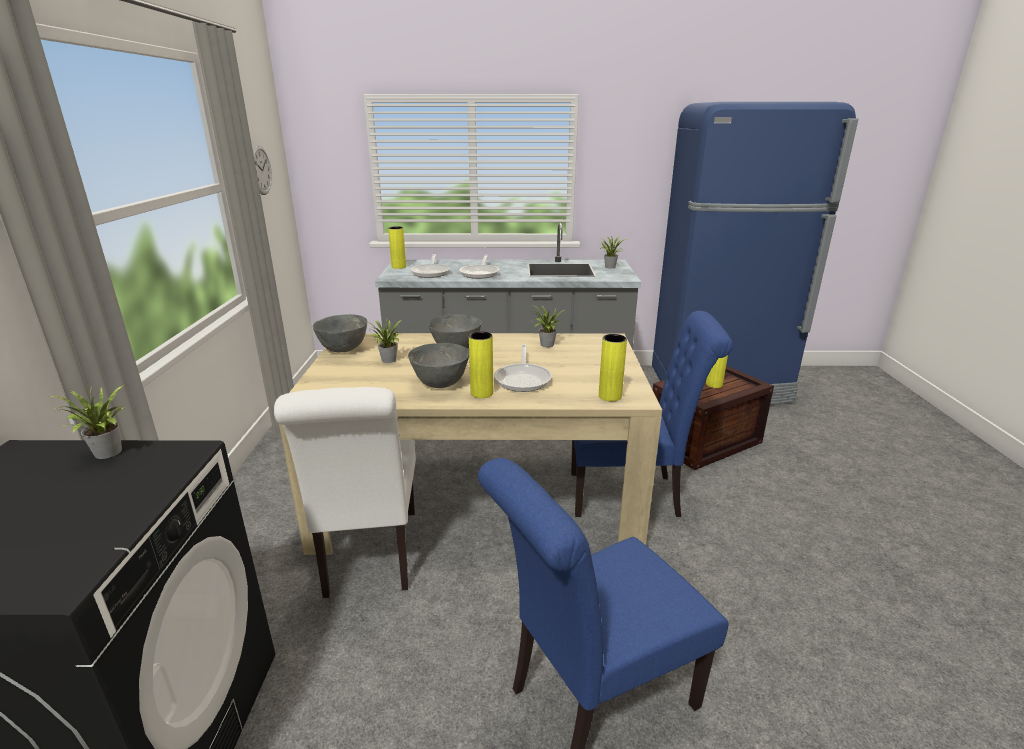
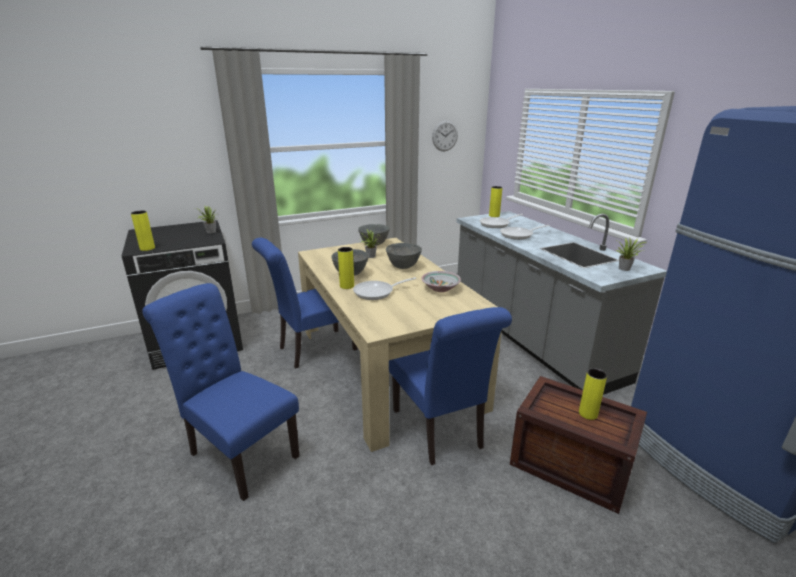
camera: 65 degrees right, 0 degrees up
(370, 557) = (313, 349): white chair -> blue chair
(546, 345) = (441, 288): potted plant -> bowl
(610, 396) = (373, 322): yellow vase -> yellow vase (147, 248)

